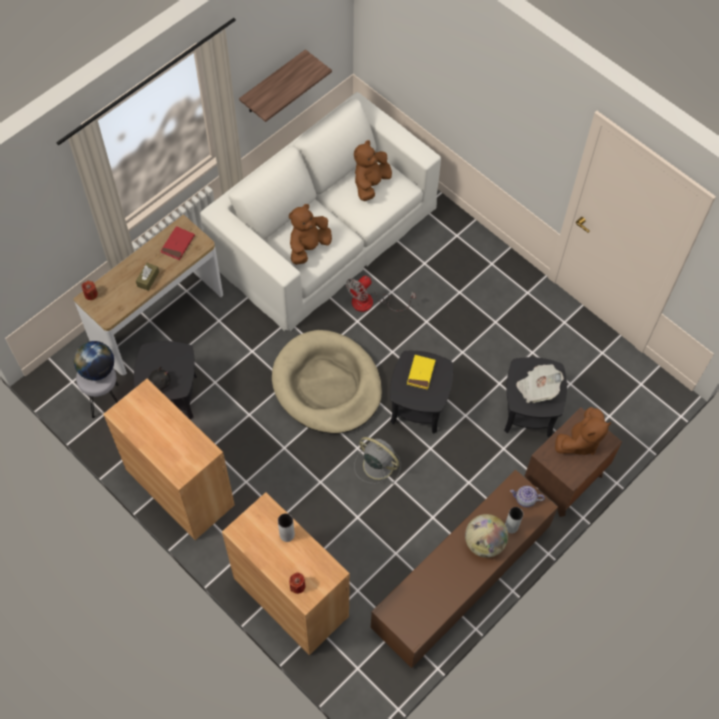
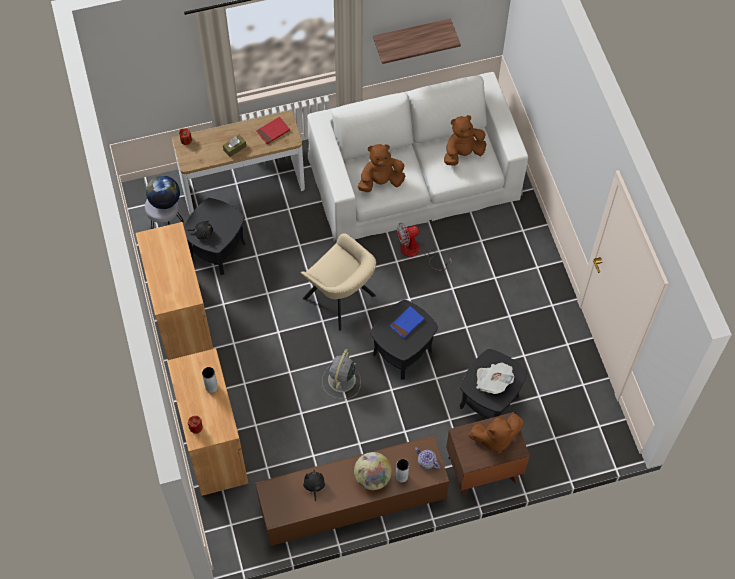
camera: 30 degrees right, 0 degrees up
(327, 385) = (341, 300): beige dog bed -> beige armchair
(377, 464) = (341, 380): grey fan -> grey fan turned 135 degrees counterclockwise
(421, 373) = (407, 323): yellow book -> blue book
(432, 582) = (314, 486): none -> black plush toy

